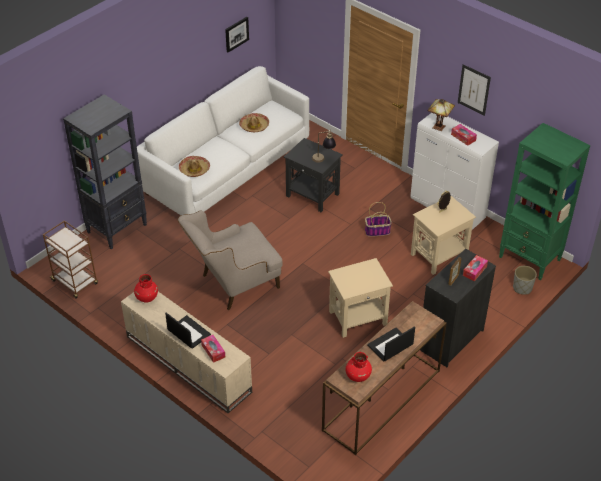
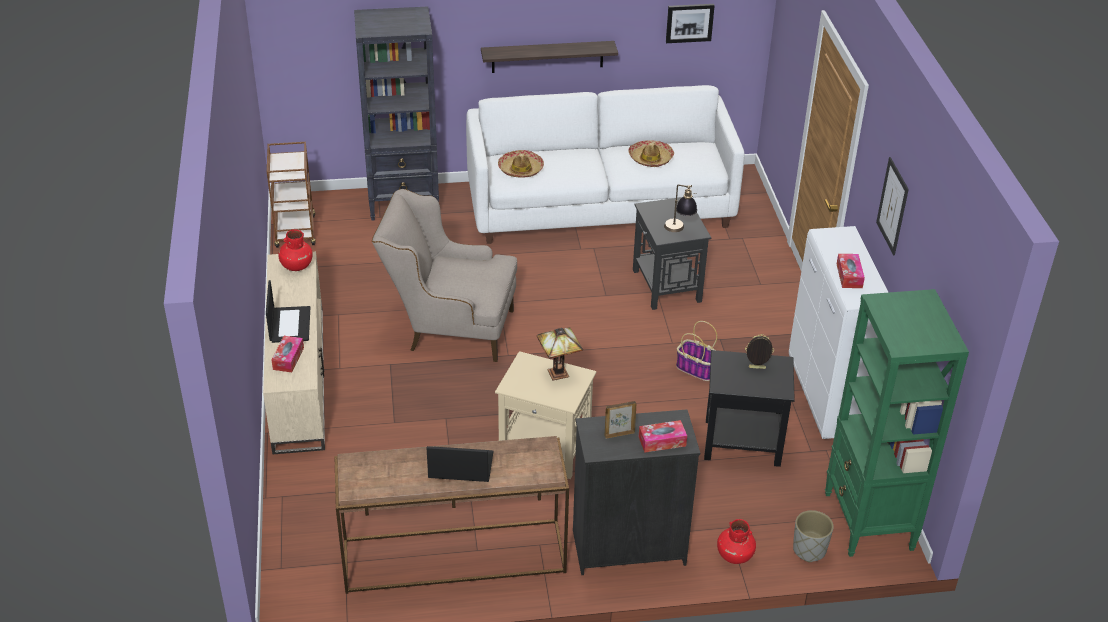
camera: 40 degrees right, 5 degrees down
(169, 92) = (547, 56): none -> shelf
(357, 375) = (377, 472): red vase -> red vase (734, 555)
(438, 126) = (832, 246): table lamp -> table lamp (559, 372)
(438, 255) = (741, 442): beige side table -> black side table

